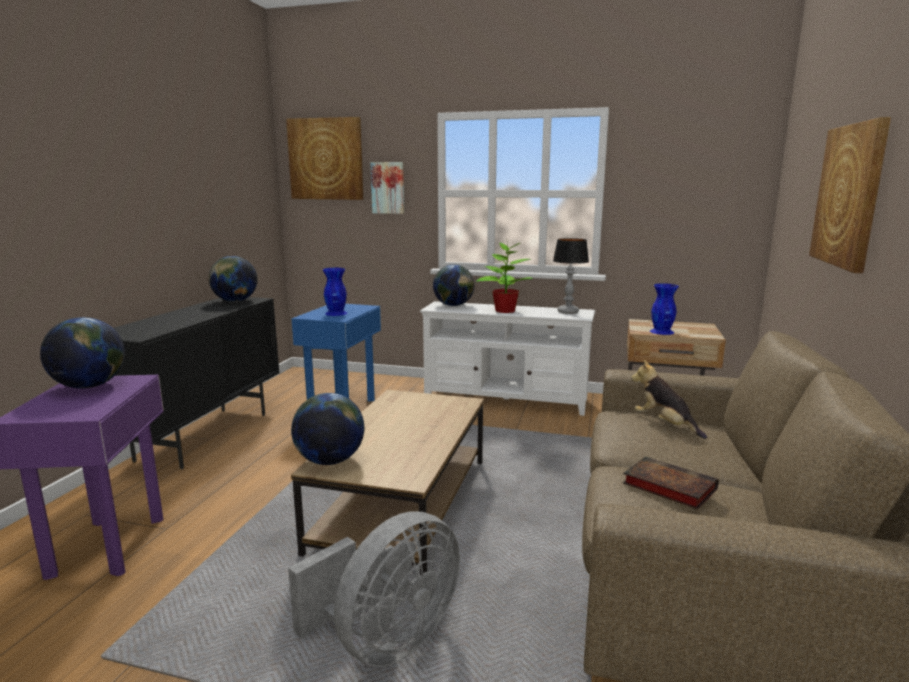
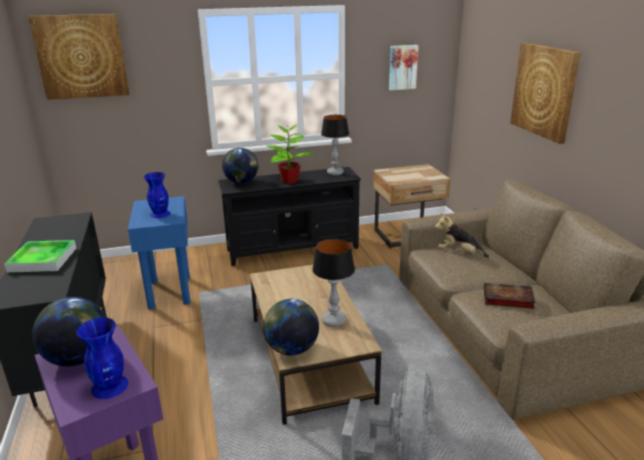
camera: 30 degrees left, 10 degrees up
(178, 317) = (43, 259): none -> tray
(235, 301) = (59, 224): globe -> none
(388, 188) = (154, 81): picture -> picture (402, 67)
(410, 449) = (333, 321): none -> table lamp
(505, 400) = (292, 249): white tv stand -> black tv stand
(662, 332) = (408, 179): blue vase -> blue vase (110, 386)

